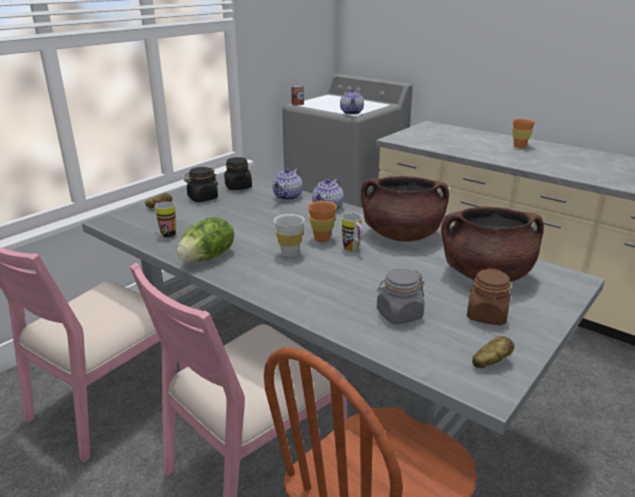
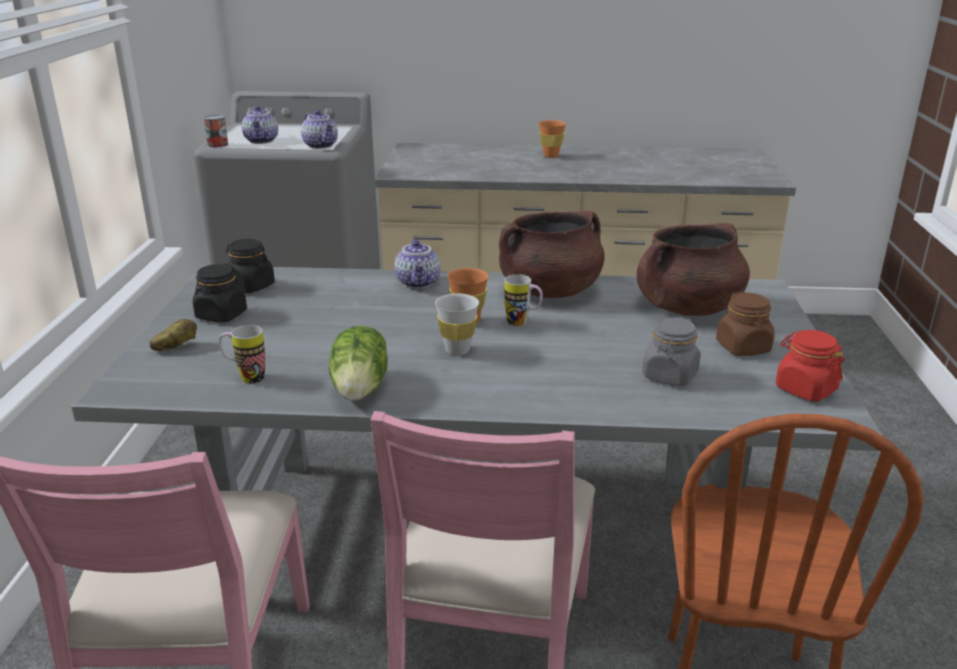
camera: 35 degrees left, 0 degrees up
(288, 197) = (344, 282): teapot -> teapot (262, 141)
(490, 362) = (805, 389): potato -> red jar

